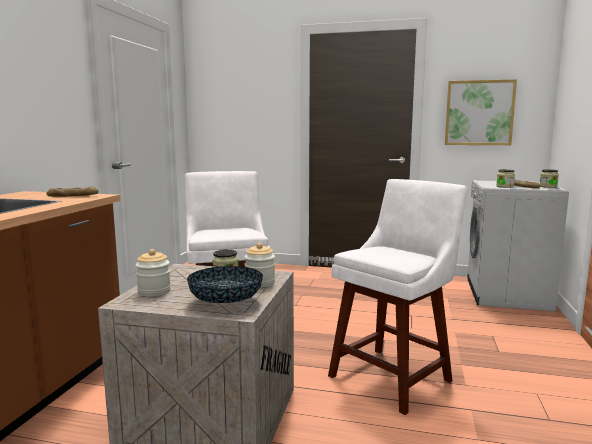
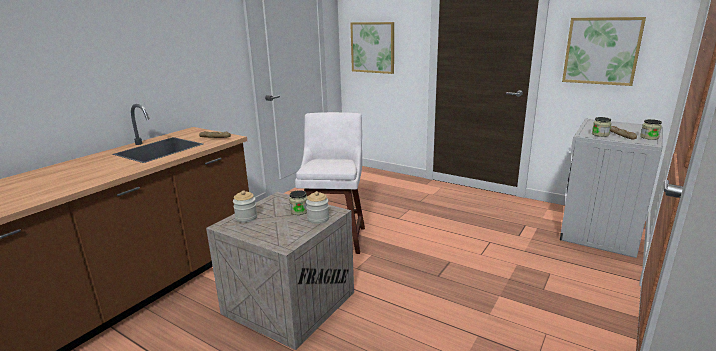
camera: 20 degrees right, 10 degrees up
(226, 301) = (282, 234): bowl -> none
(231, 117) = (373, 47): none -> picture
(394, 376) = (435, 295): white chair -> none

